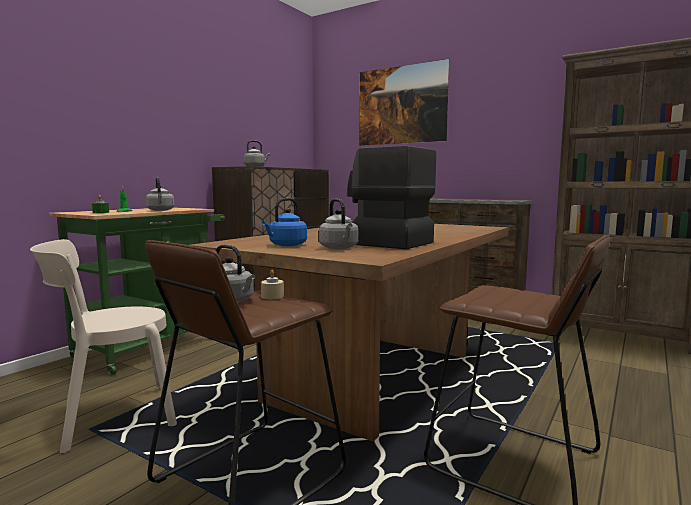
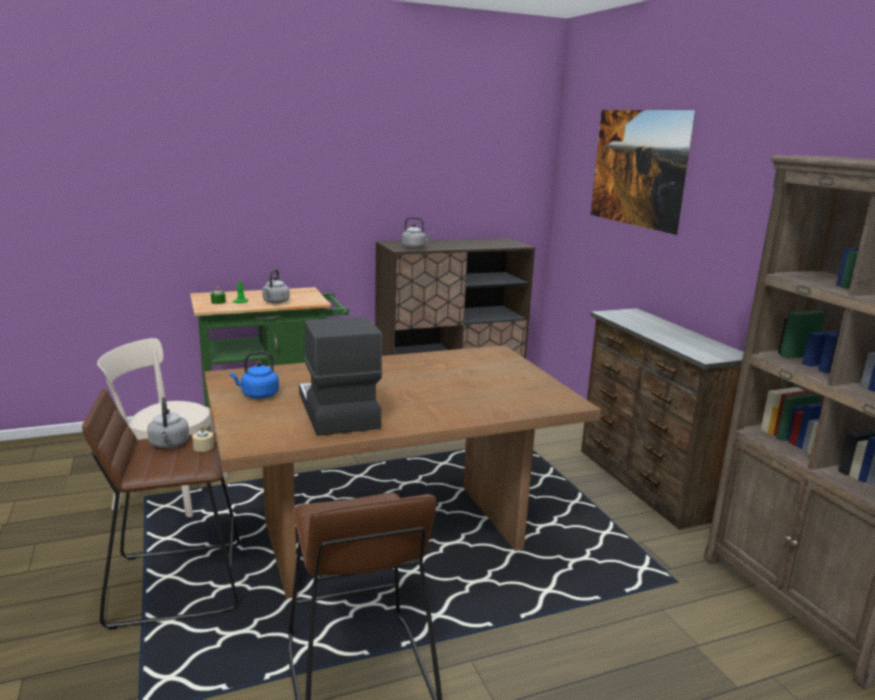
camera: 35 degrees right, 10 degrees up
(339, 248) = (277, 415): grey kettle -> none

